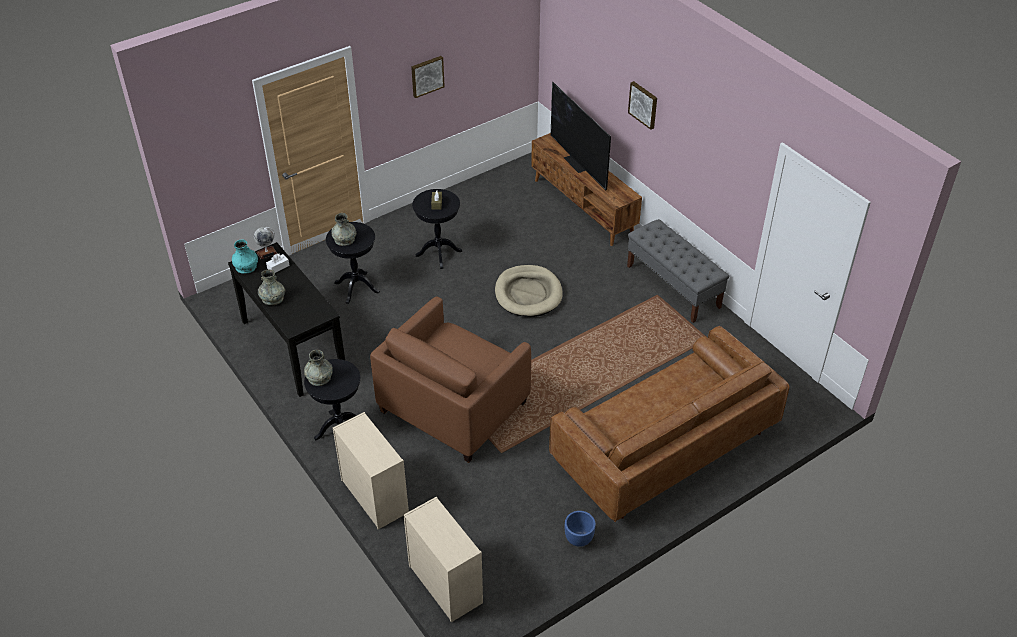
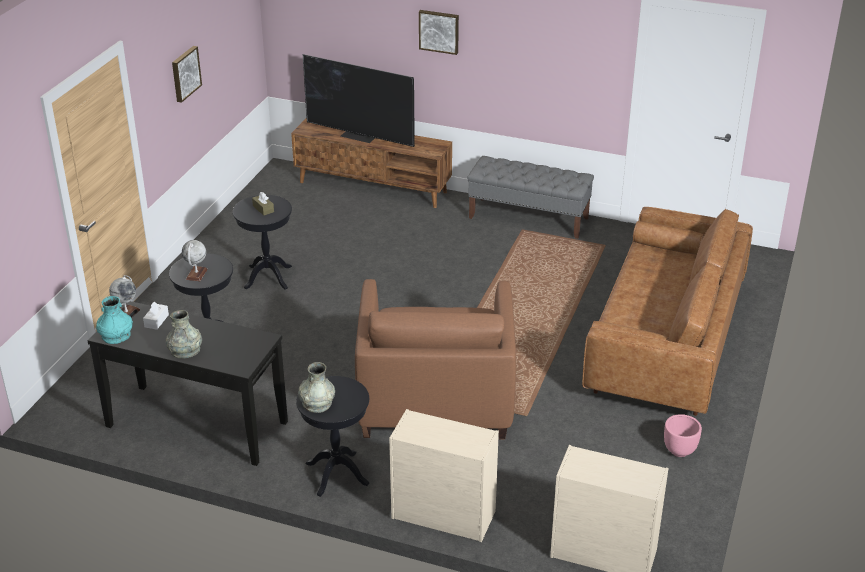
camera: 35 degrees left, 10 degrees down
(344, 239) = (196, 274): grey vase -> globe
(528, 294) = (400, 275): beige dog bed -> none
(579, 540) = (680, 451): blue planter -> pink planter

